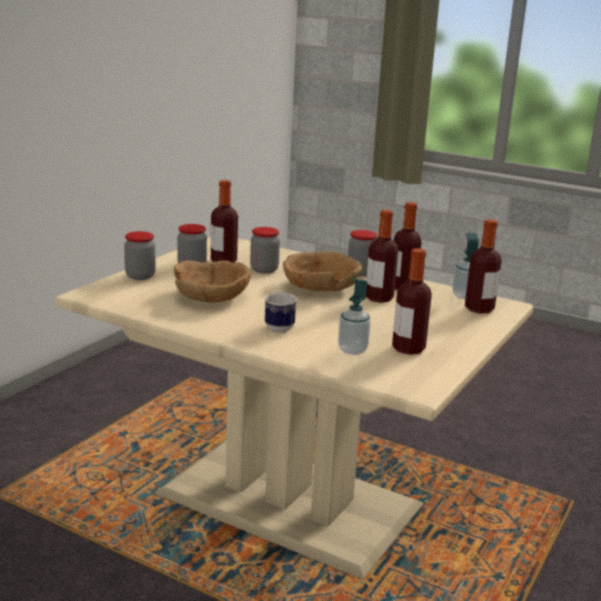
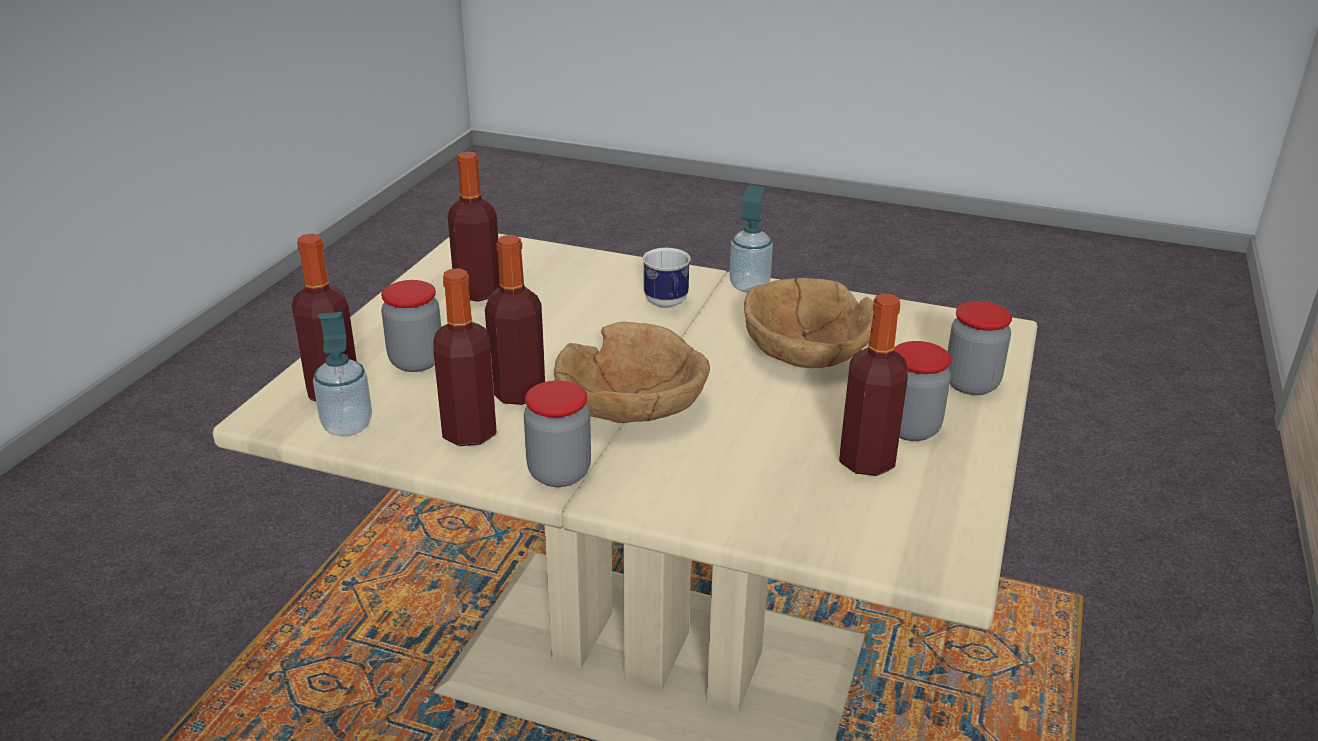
camera: 170 degrees right, 10 degrees up
(264, 270) = (765, 445): jar -> jar (416, 361)
(352, 350) = (555, 281): soap dispenser -> soap dispenser (749, 286)

